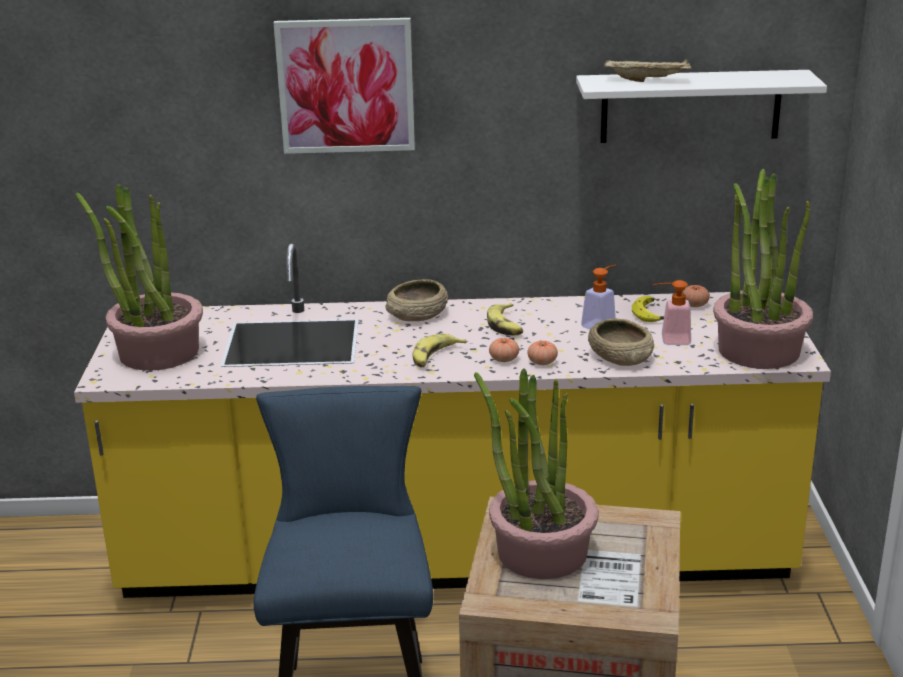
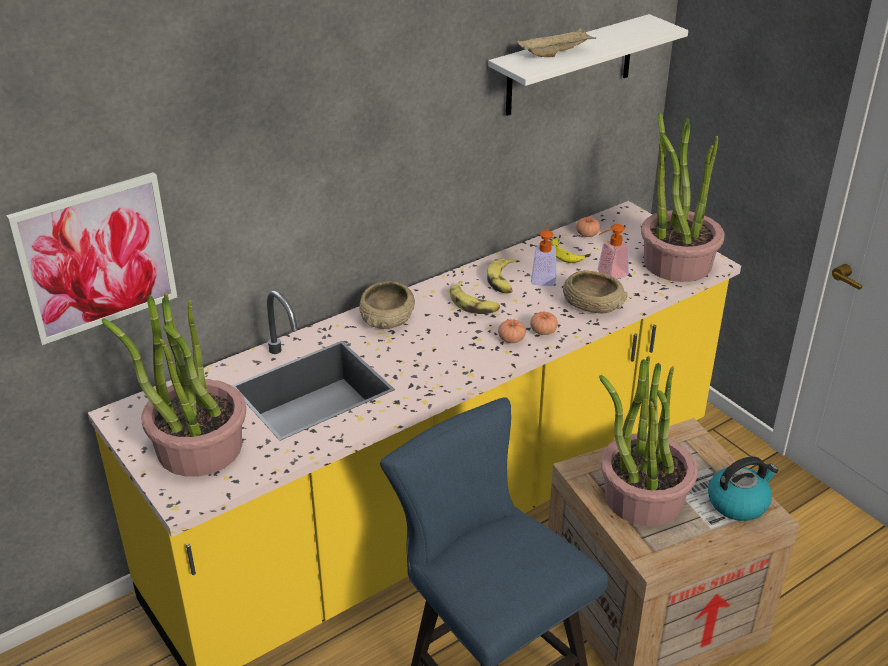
camera: 35 degrees left, 10 degrees up
(346, 86) = (297, 119): picture -> picture (96, 257)
(435, 357) = (455, 358): banana -> banana (503, 281)
(634, 592) = (738, 502): none -> kettle

